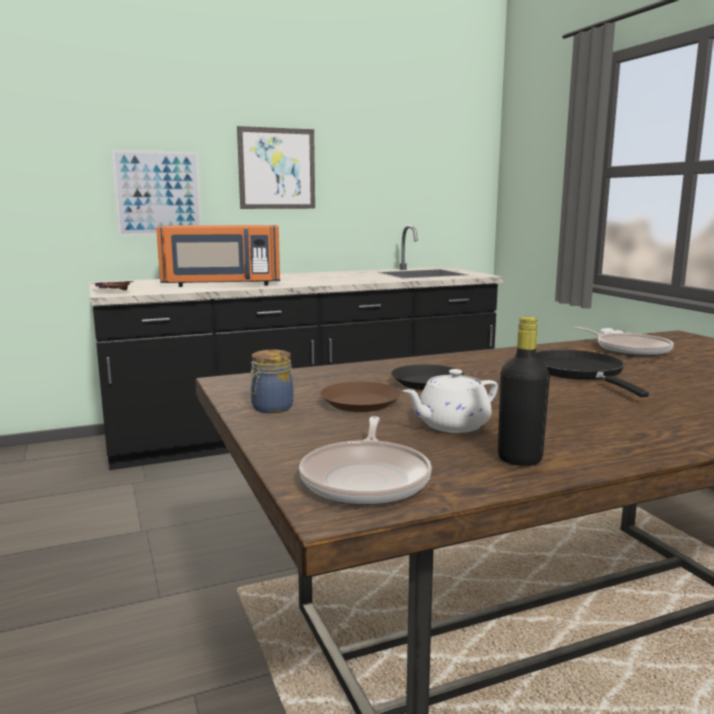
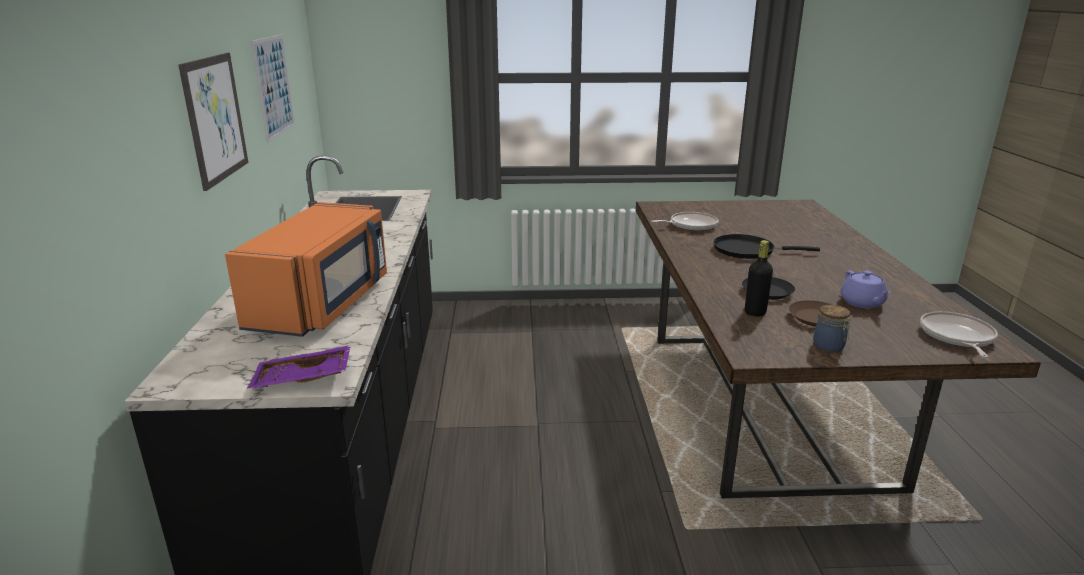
camera: 70 degrees left, 10 degrees up
(158, 193) = (139, 204): picture -> picture (274, 86)
(367, 479) = (956, 337): frying pan -> frying pan turned 105 degrees counterclockwise
(451, 425) = (862, 303): white teapot -> purple teapot
(519, 459) = (916, 299): black bottle -> black bottle (755, 312)

